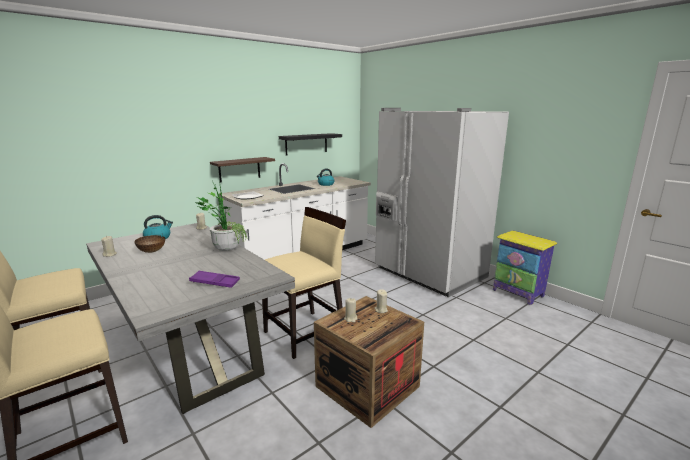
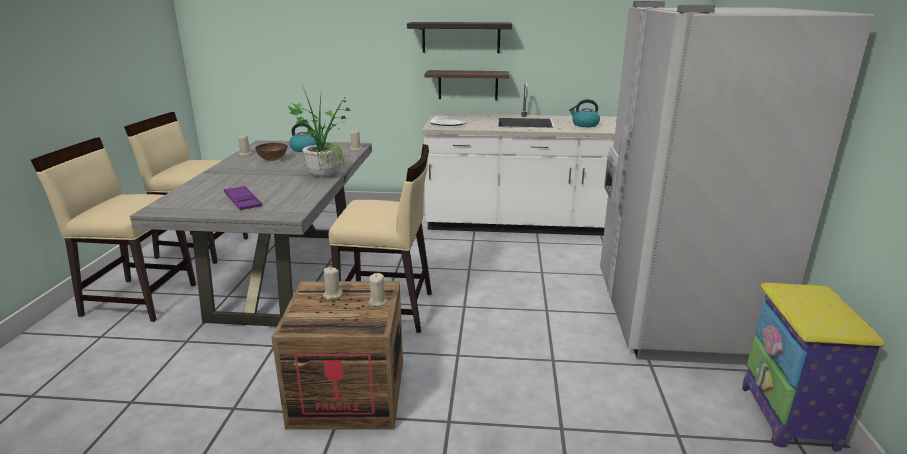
camera: 45 degrees right, 5 degrees up
(306, 144) = (584, 57): black shelf -> black shelf (461, 37)

